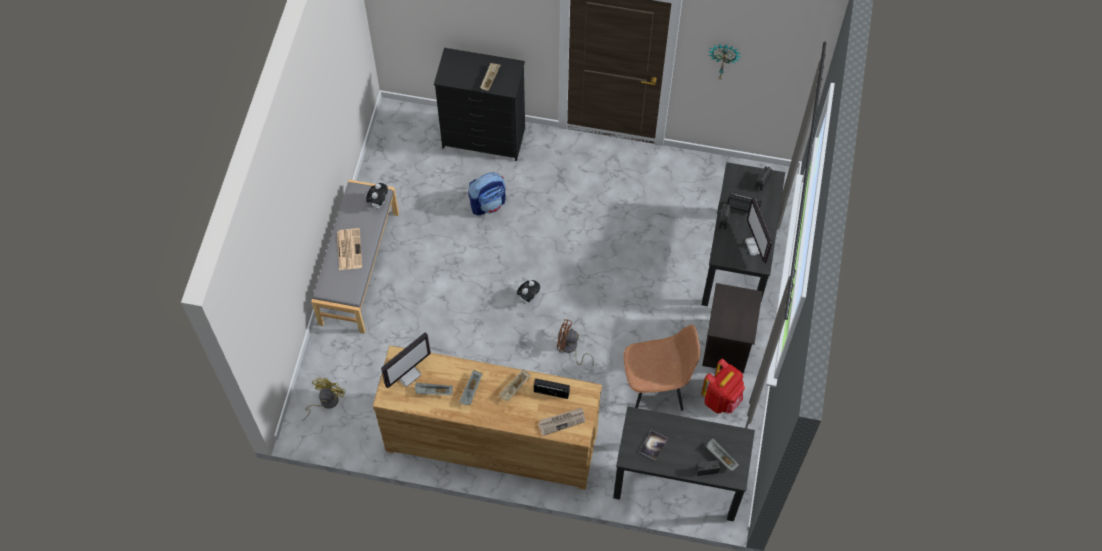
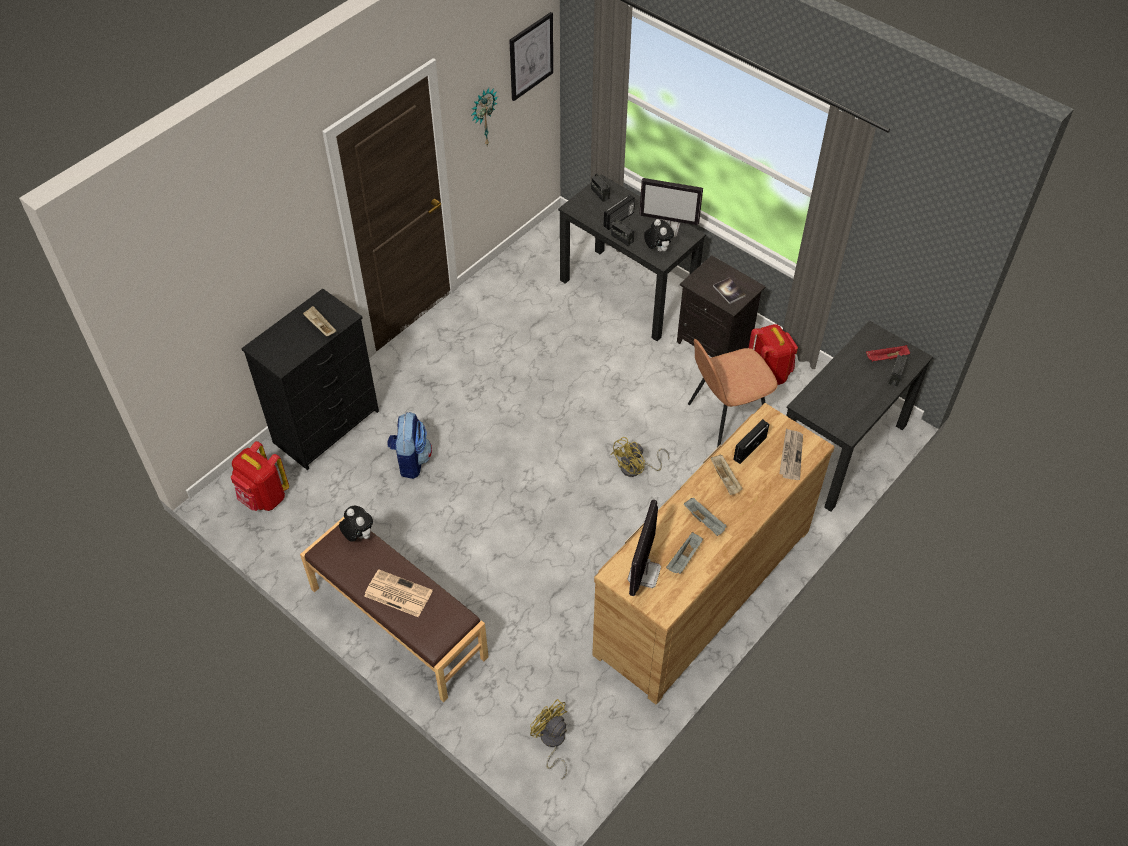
camera: 60 degrees left, 10 degrees down
(358, 268) = (397, 623): grey bench -> brown bench
(405, 137) = (264, 498): none -> red backpack
(407, 373) = (644, 574): monitor -> monitor turned 150 degrees counterclockwise
(528, 298) = (551, 477): plush toy -> plush toy (657, 249)
(570, 348) = (636, 468): brown fan -> yellow fan
(653, 445) = (844, 405): book -> book (729, 291)
(655, 387) = (725, 418): brown chair -> brown chair turned 135 degrees counterclockwise
(721, 457) = (886, 358): grey tray -> red tray
(790, 53) = (531, 56): none -> picture

